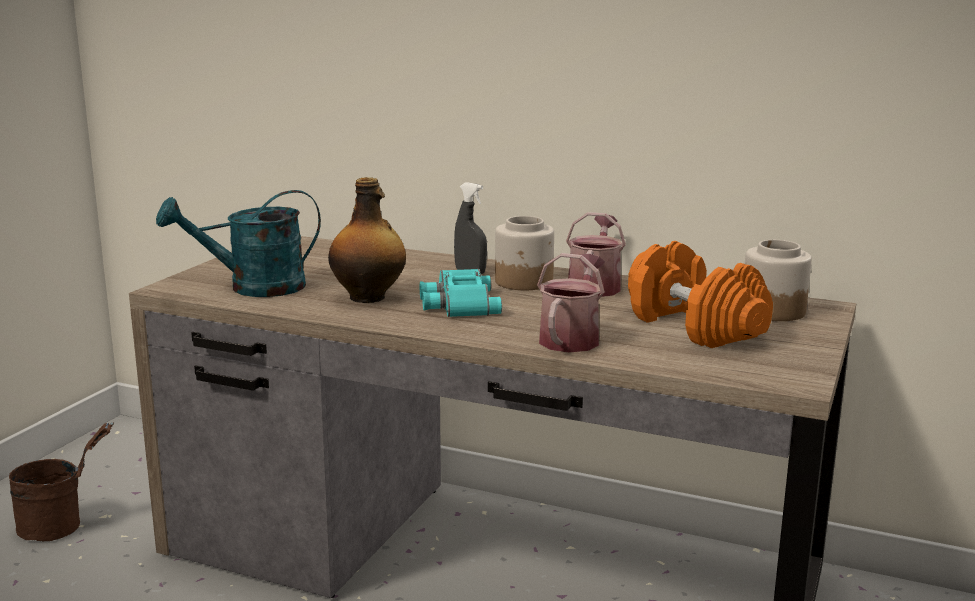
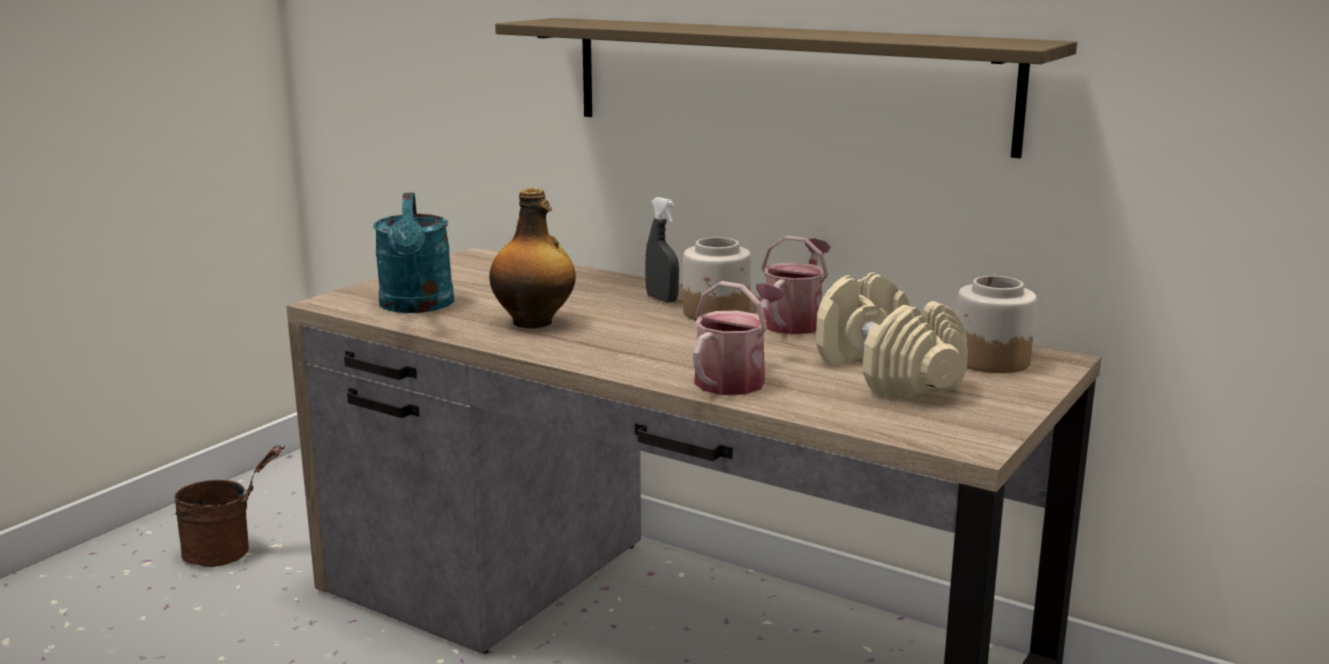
camera: 10 degrees right, 0 degrees up
(253, 288) = (417, 306): turquoise watering can -> turquoise watering can turned 90 degrees counterclockwise
(458, 303) = (628, 334): turquoise binoculars -> none
(571, 79) = (783, 82): none -> shelf
(693, 326) = (884, 373): orange dumbbell -> beige dumbbell

